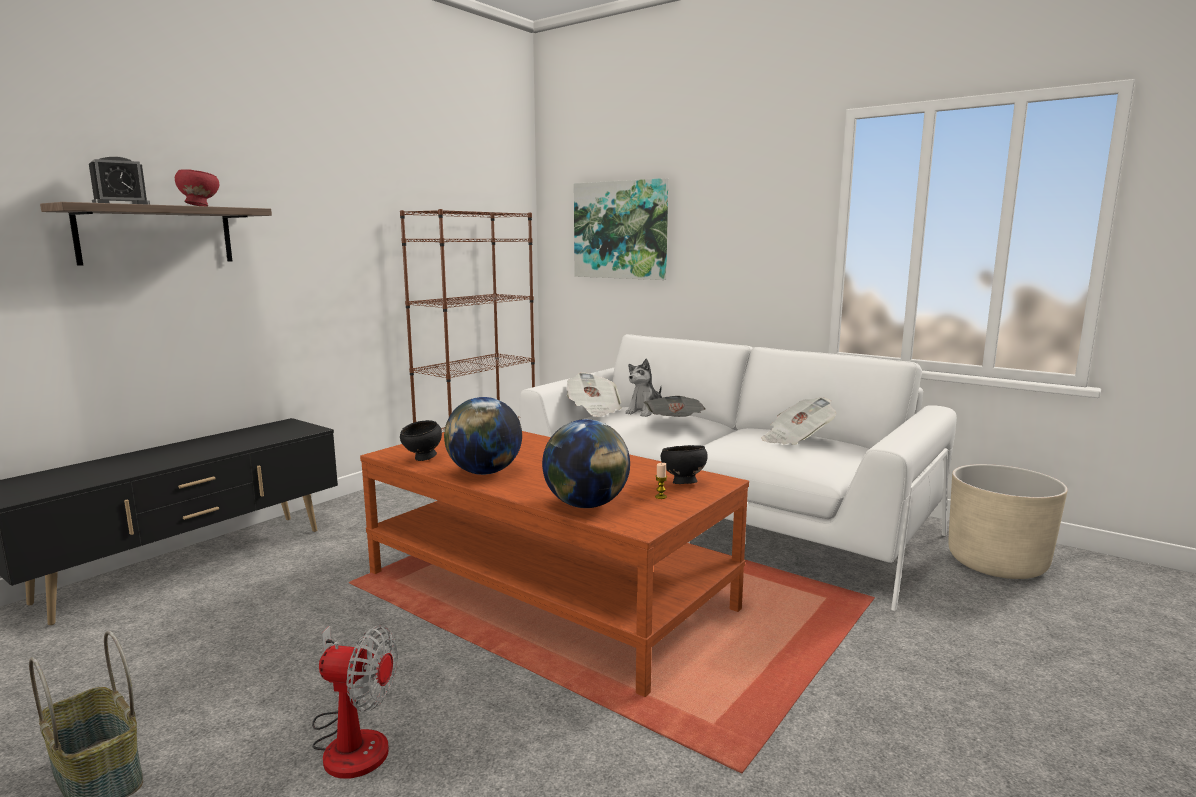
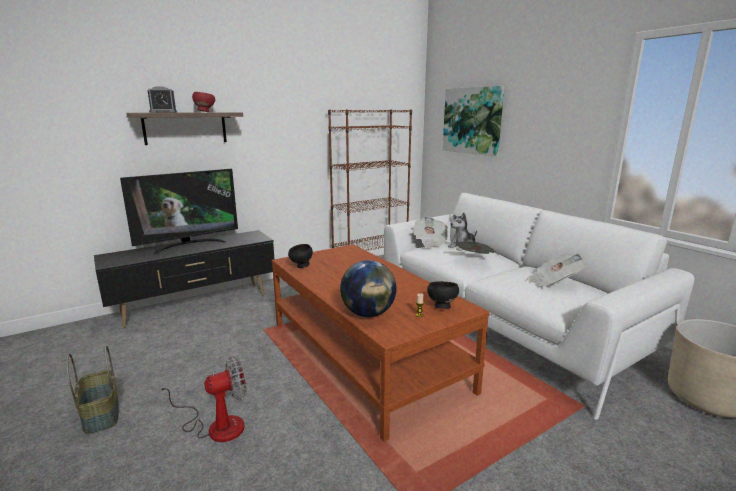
camera: 20 degrees right, 5 degrees up
(171, 451) = (188, 245): none -> television
(352, 740) = (216, 425): fan -> fan turned 60 degrees counterclockwise
(484, 472) = (327, 281): globe -> none

